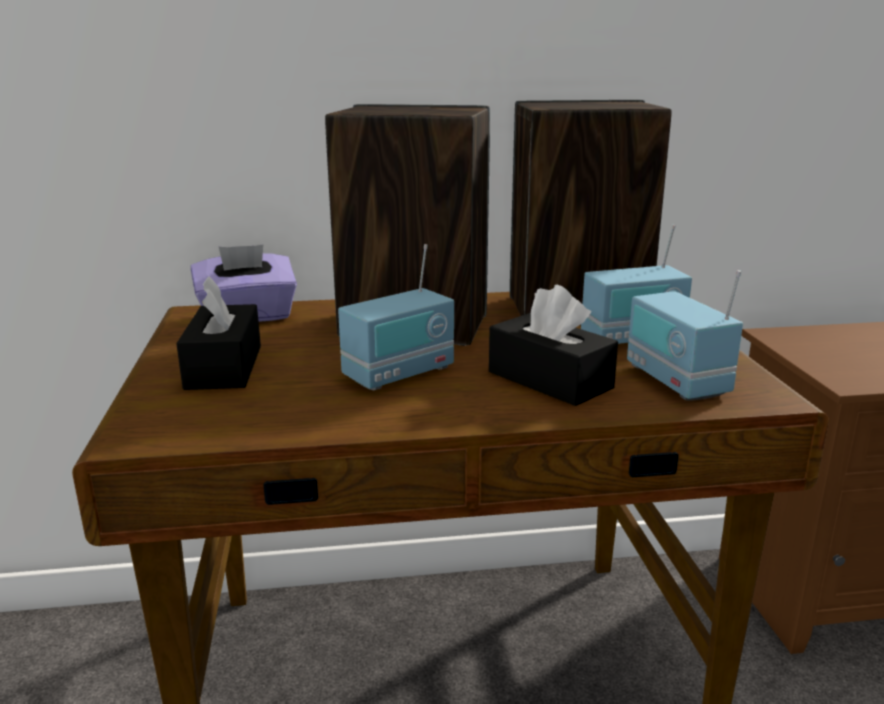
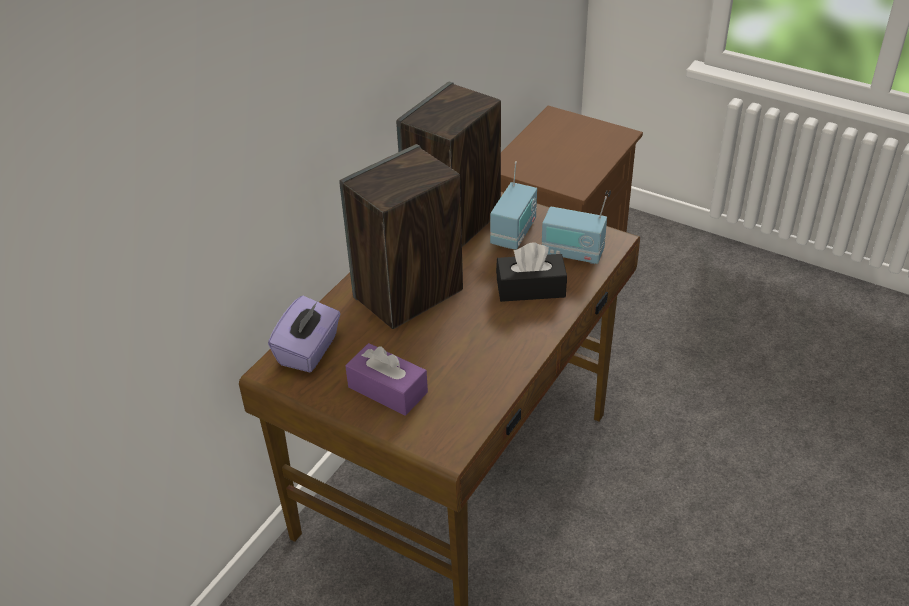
camera: 50 degrees left, 20 degrees up
(224, 367) = (387, 389): black tissue box -> purple tissue box
(399, 374) = (470, 331): radio -> none

